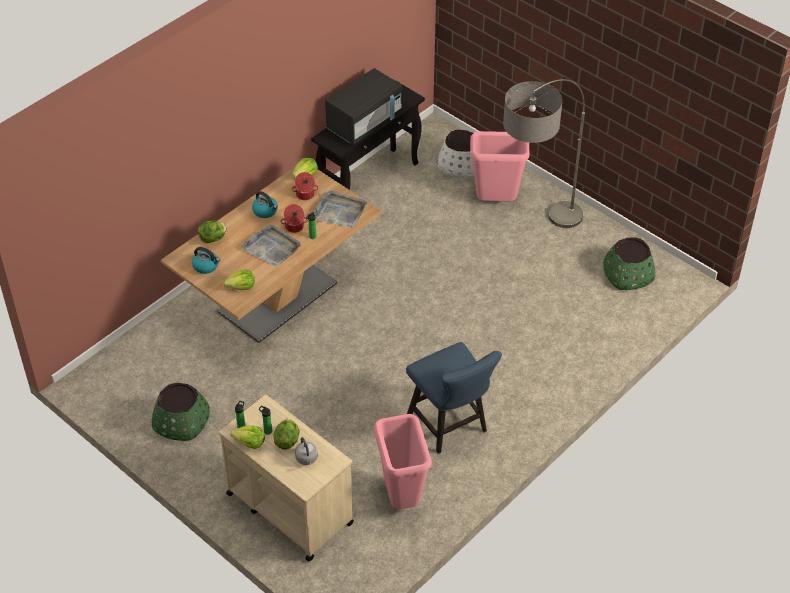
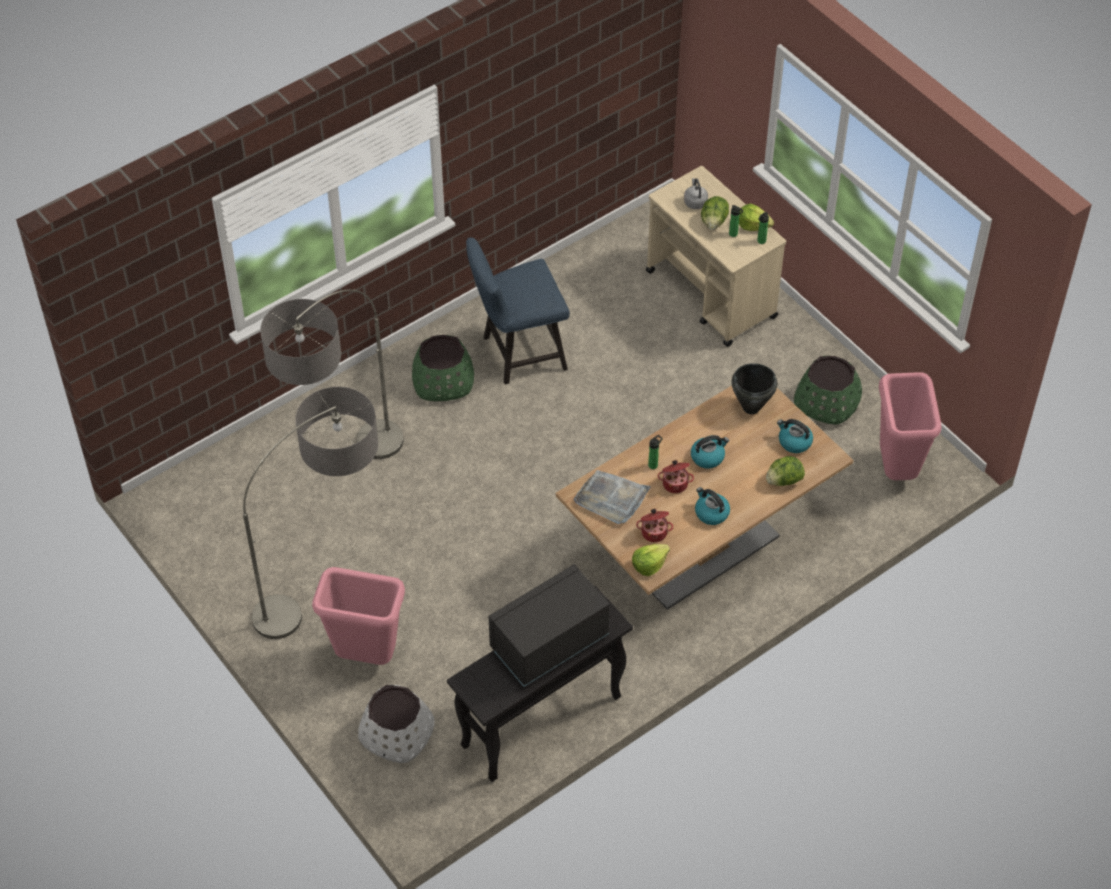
camera: 170 degrees left, 5 degrees up
(241, 287) = (751, 407): lettuce -> black cooking pot
(272, 247) = (708, 457): grey tray -> kettle
(401, 498) = (591, 289): pink trash can -> pink trash can (897, 469)
(450, 427) = (518, 354): blue chair -> blue chair turned 90 degrees counterclockwise
(559, 311) = (342, 476): none -> floor lamp
(628, 274) = (232, 514): green planter -> green planter (443, 381)

